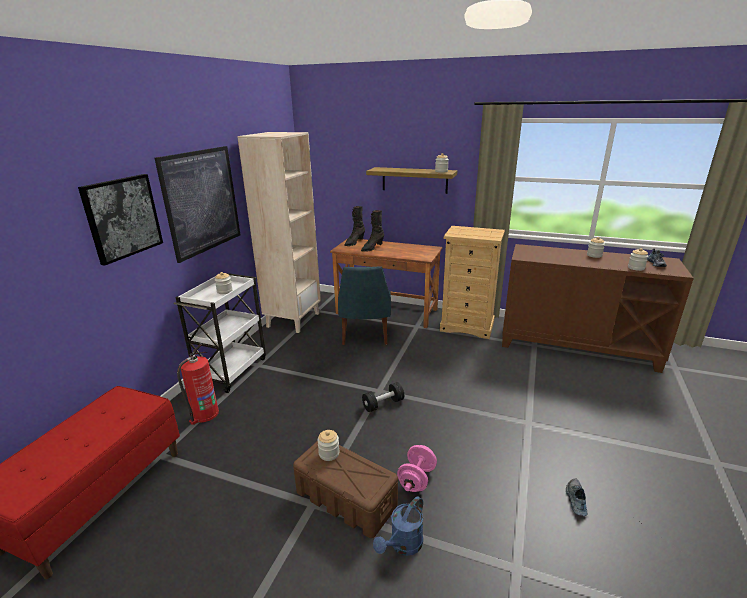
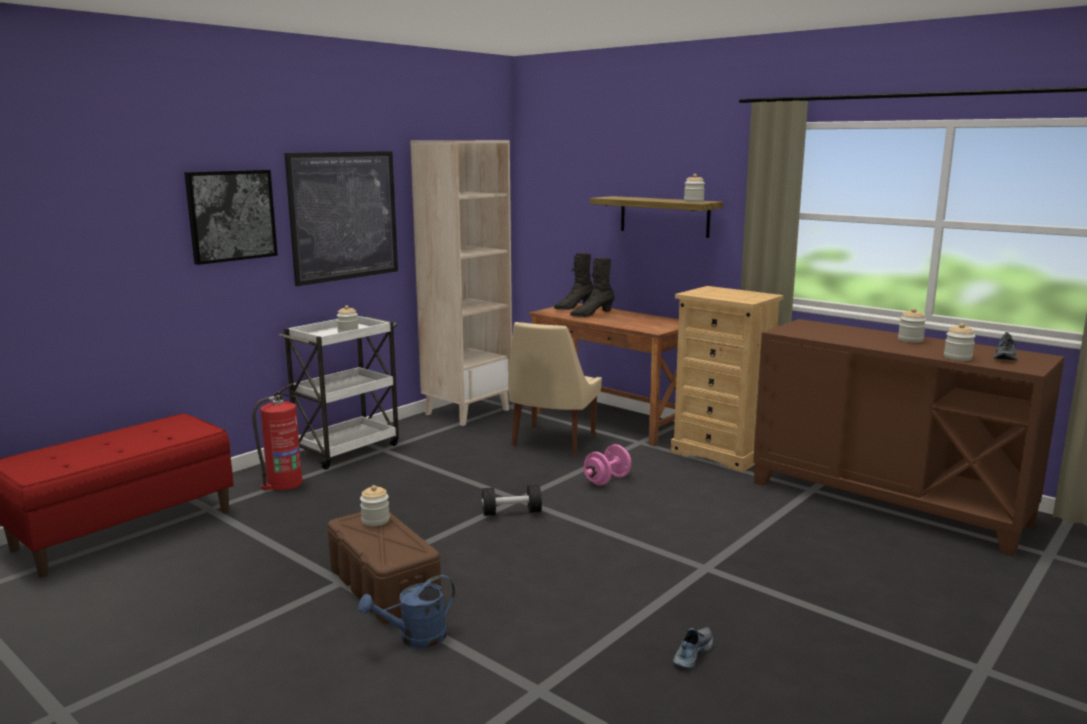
camera: 20 degrees right, 10 degrees down
(365, 336) = (552, 442): blue chair -> beige chair
(416, 479) = (488, 588): pink dumbbell -> pink dumbbell (607, 480)

